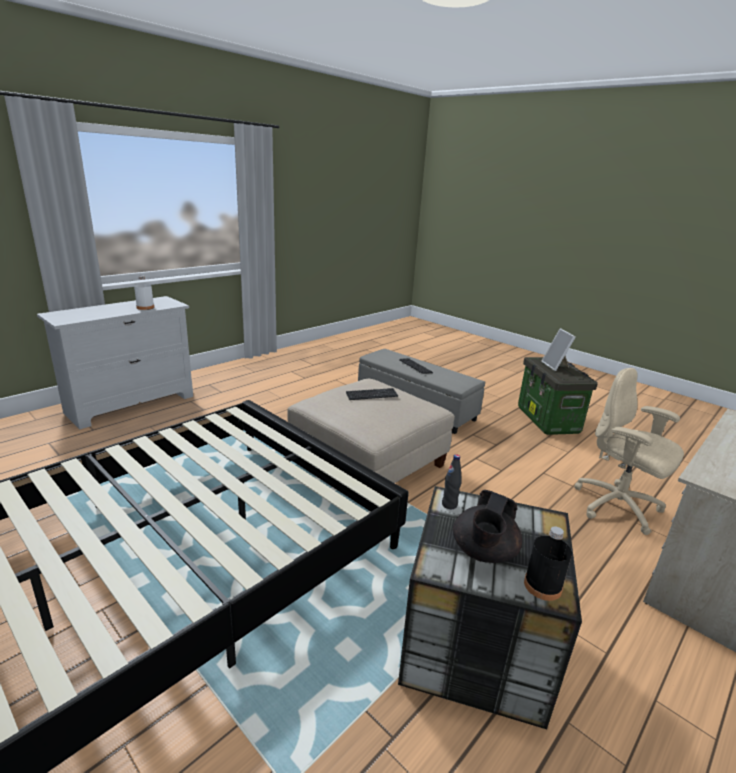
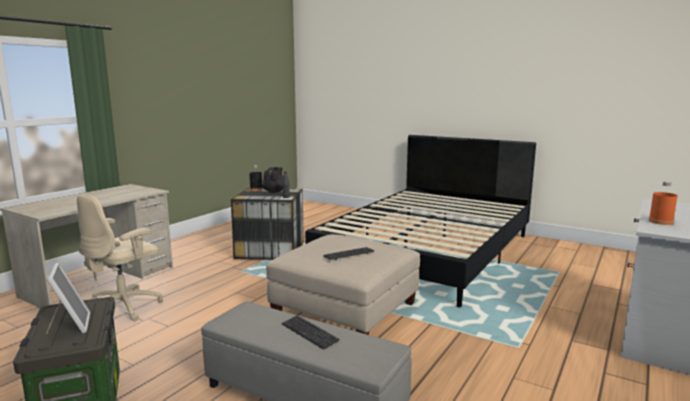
camera: 170 degrees right, 10 degrees down
(145, 307) = (660, 222): white bottle -> orange bottle
(618, 507) = (124, 307): beige office chair -> beige office chair turned 90 degrees clockwise

